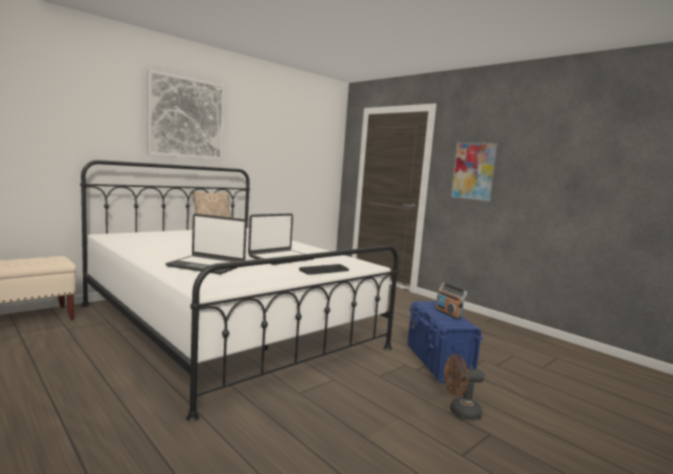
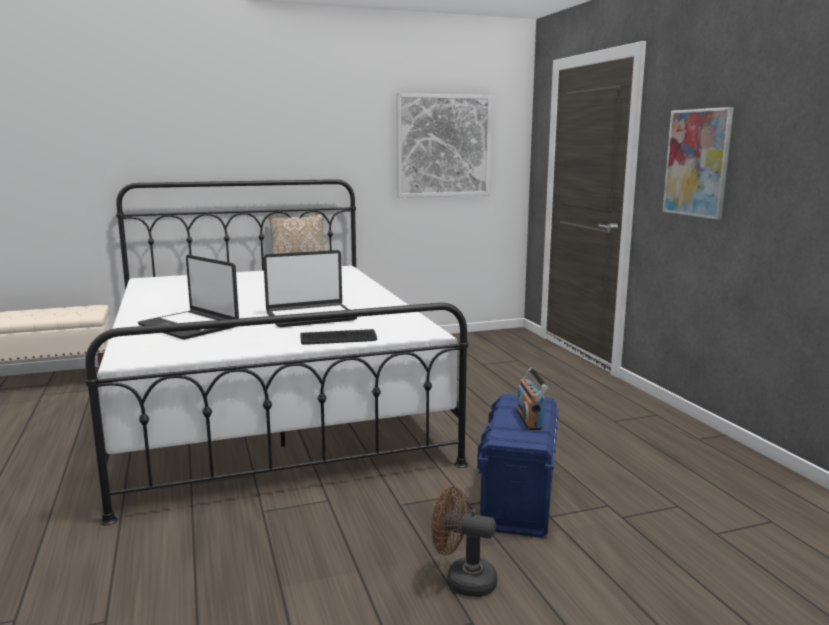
camera: 25 degrees right, 5 degrees up
(186, 118) = (254, 113): picture -> picture (443, 146)

